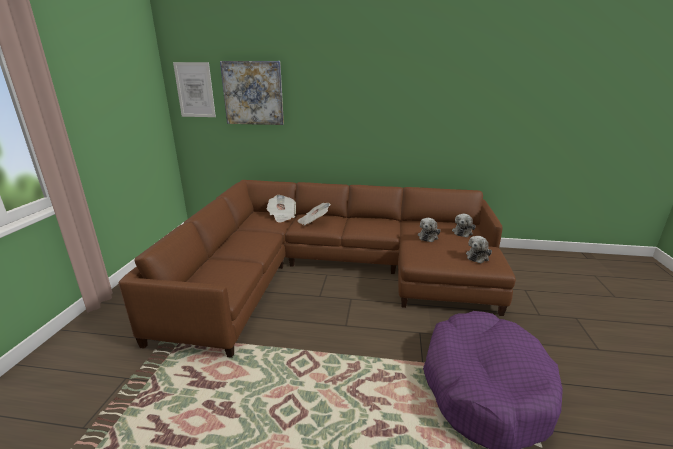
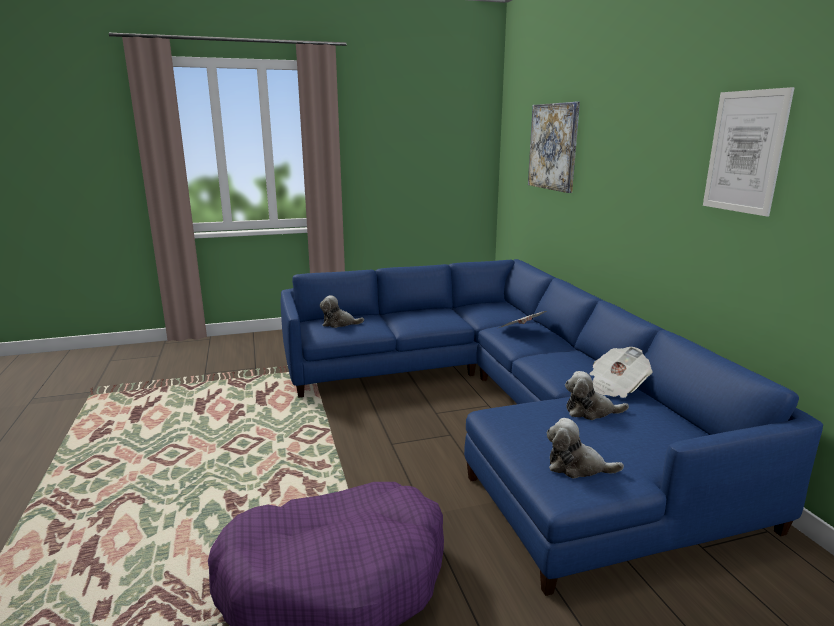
camera: 65 degrees right, 5 degrees down
(195, 90) = (516, 141): picture -> picture (745, 152)
(282, 216) = (511, 314): newspaper -> newspaper (615, 387)
(331, 271) = (501, 406): brown sofa -> blue sofa
(462, 232) = (663, 441): plush toy -> plush toy (339, 323)

